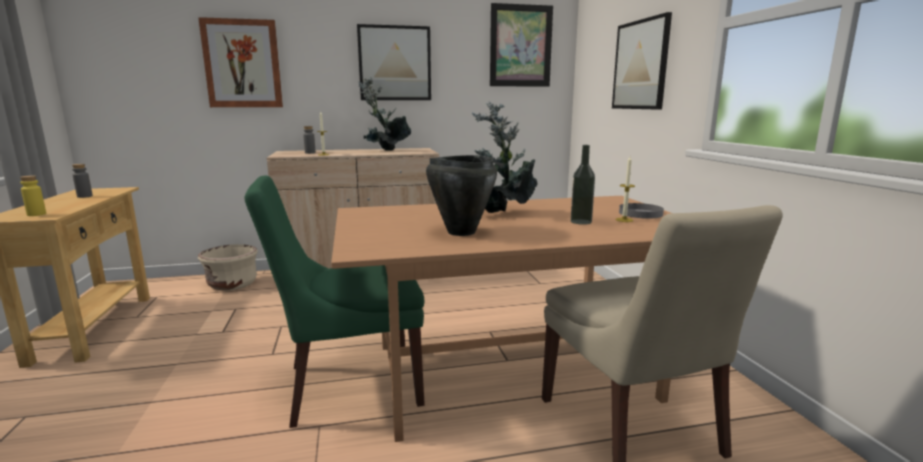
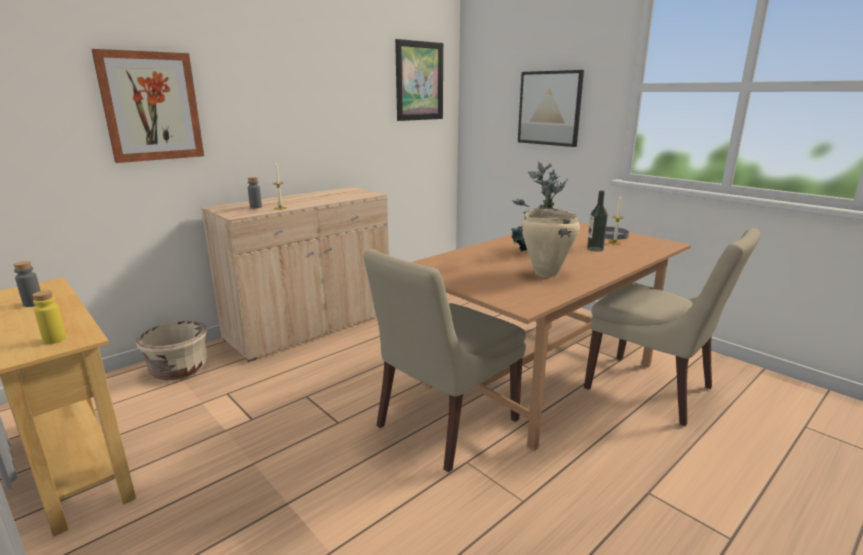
camera: 30 degrees left, 5 degrees up
(348, 386) = (444, 425): green chair -> beige chair
(384, 151) = (326, 196): potted plant -> none
(395, 63) = (315, 101): picture -> none
(460, 232) = (545, 273): black cooking pot -> beige cooking pot

